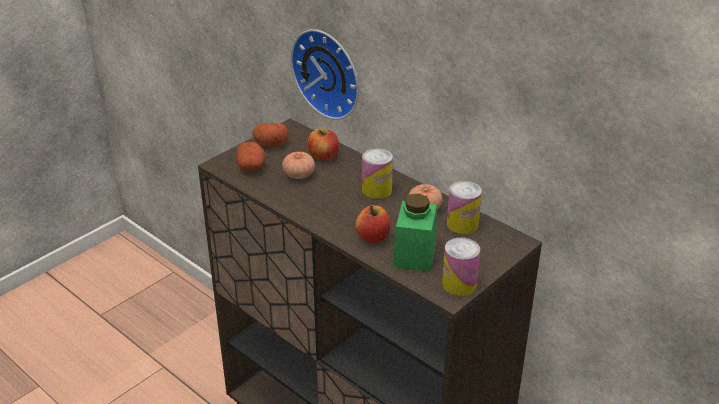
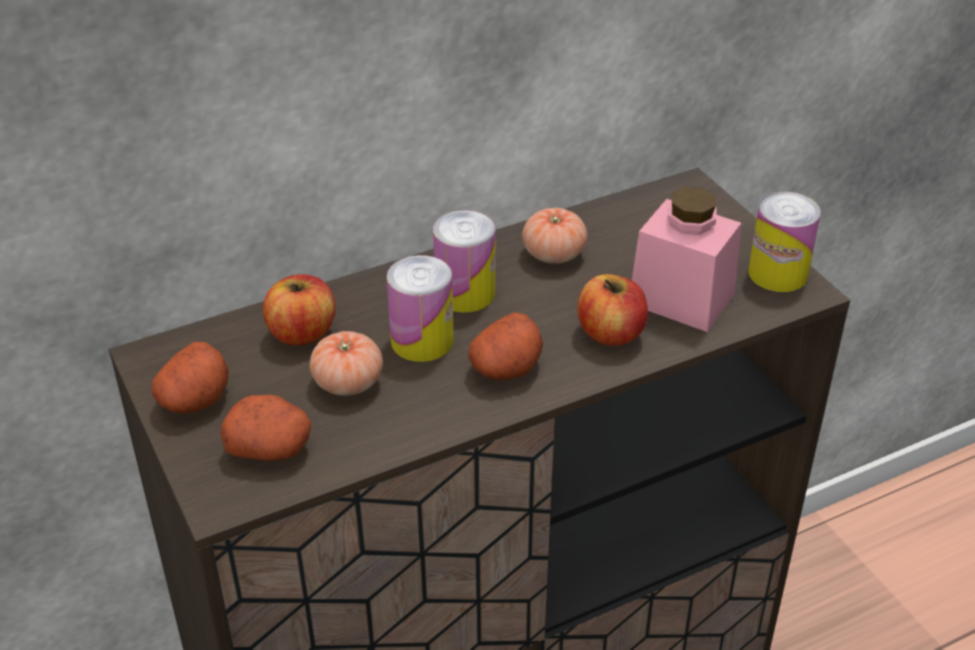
camera: 70 degrees left, 5 degrees up
(329, 72) = (189, 181): wall clock -> none
(330, 212) = (506, 368): none -> potato
(414, 254) = (681, 298): green jar -> pink jar
(462, 224) = (619, 227): can -> can (422, 340)

